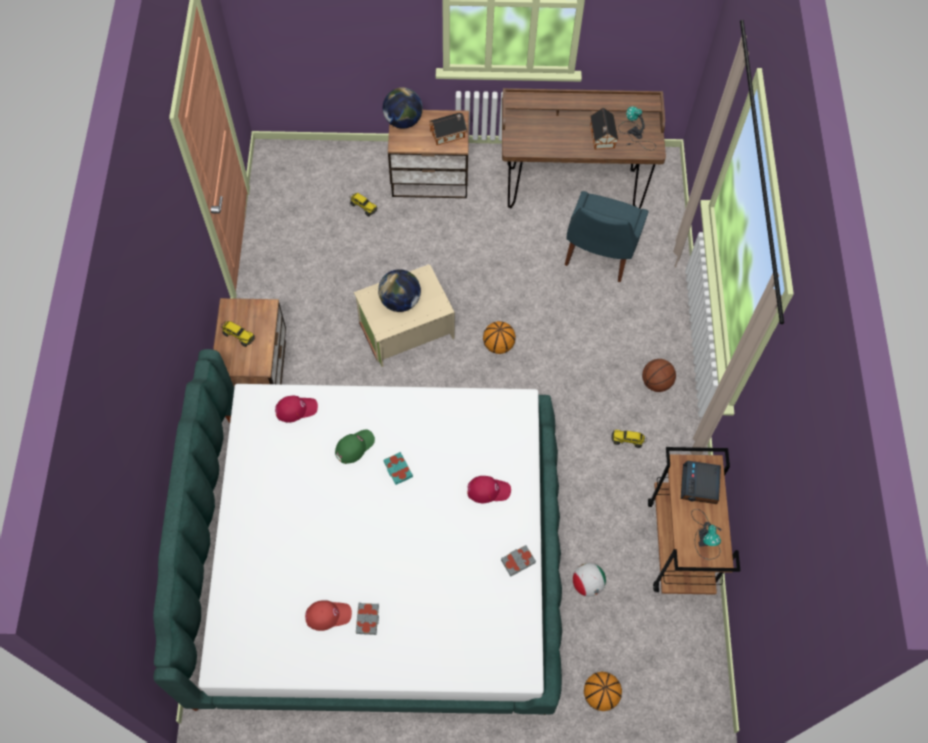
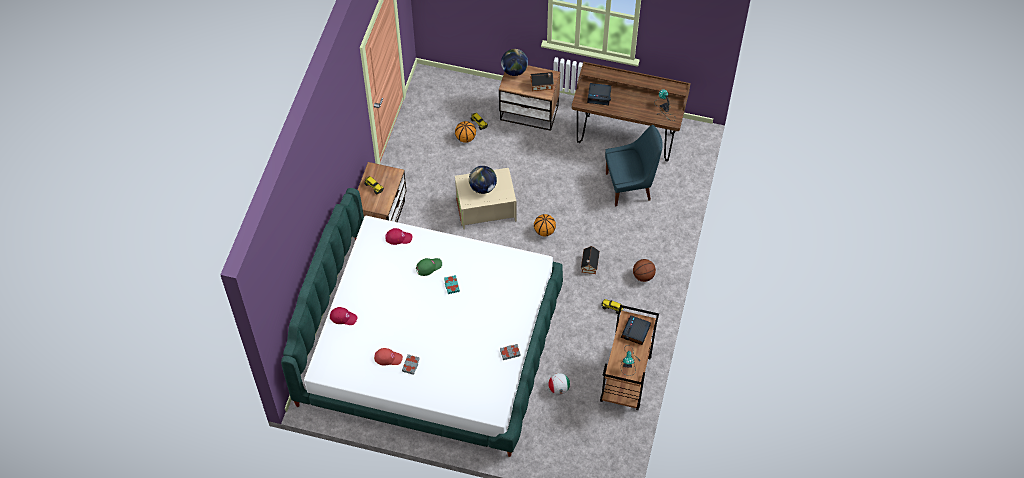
camera: 15 degrees right, 5 degrees down
(488, 490) = (504, 309): red cap -> red cap (343, 317)
(538, 134) = (599, 96): none -> alarm clock
(598, 255) = (630, 186): blue chair -> blue chair turned 135 degrees counterclockwise
(601, 695) = (547, 453): basketball -> basketball (466, 138)
(602, 138) = (641, 106): toy house -> toy house (589, 265)

